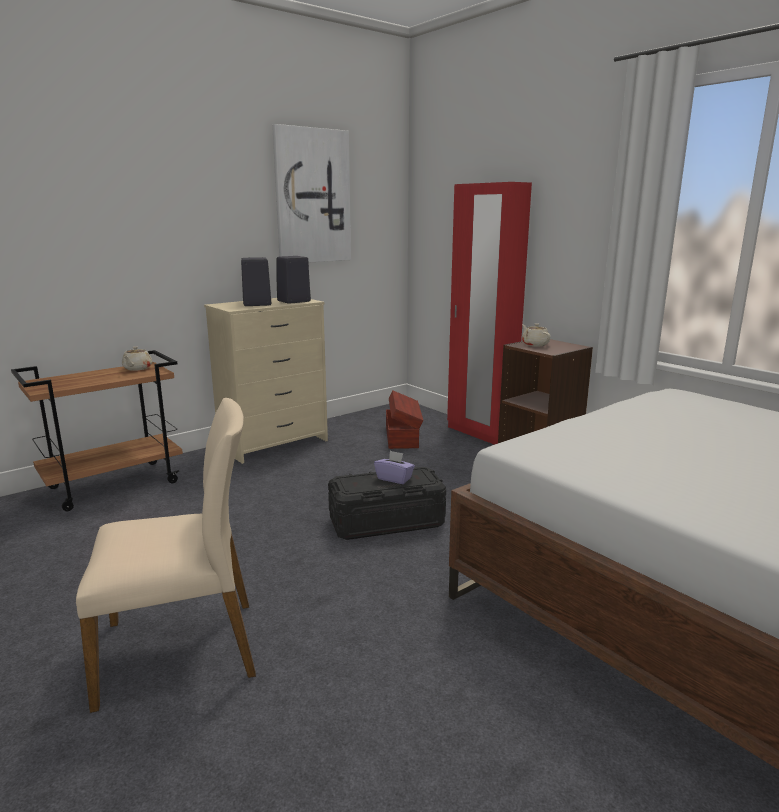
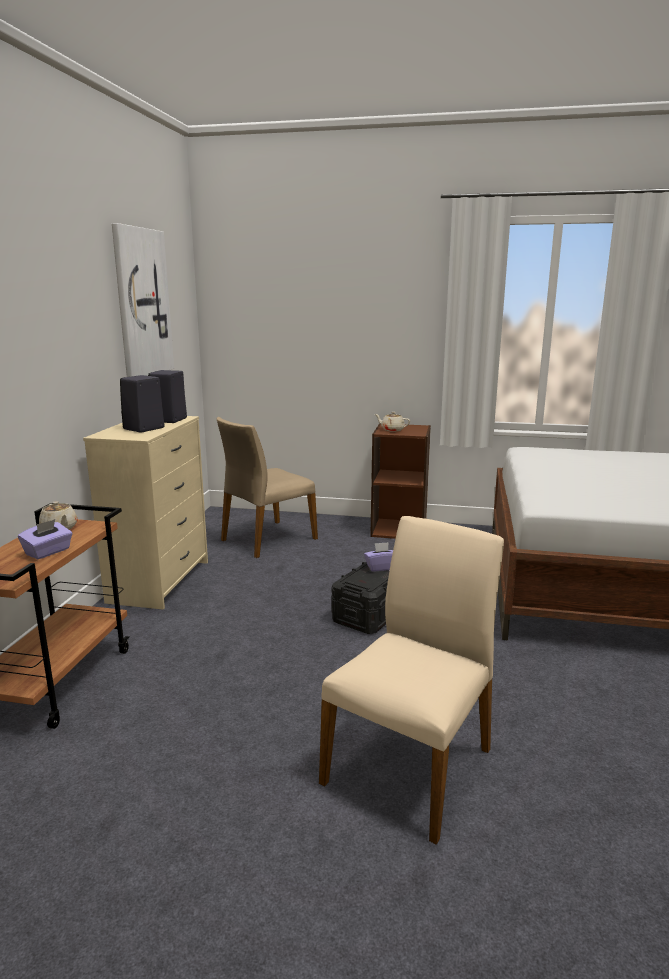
camera: 40 degrees left, 0 degrees up
(96, 380) = (48, 552): none -> purple tissue box
(402, 436) = (267, 539): brown storage box -> beige chair
(479, 433) = (322, 519): red wardrobe -> none

